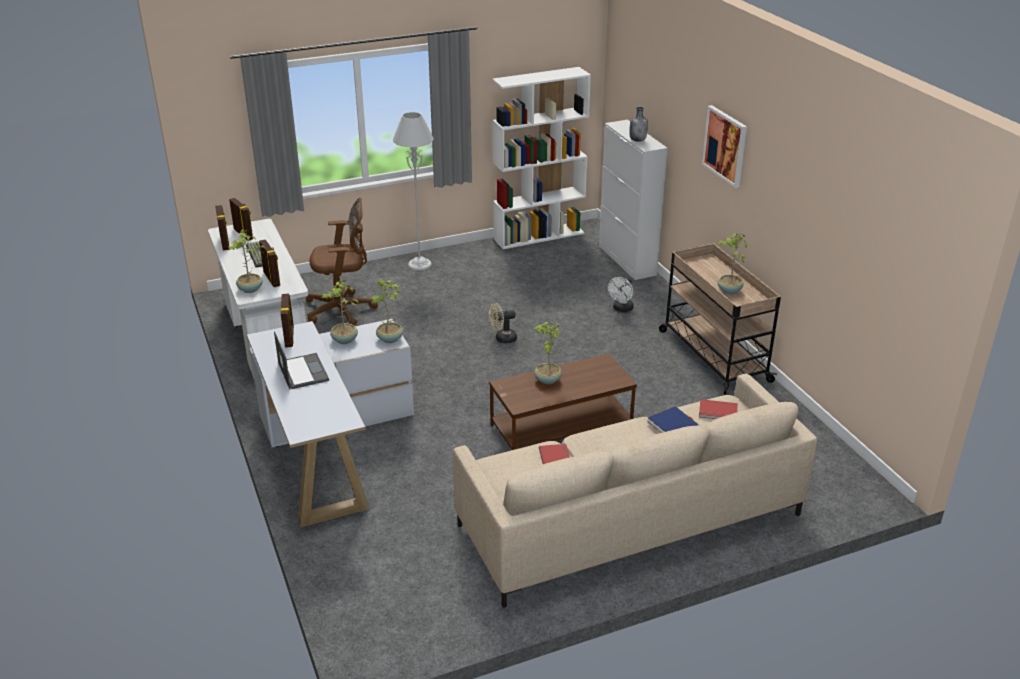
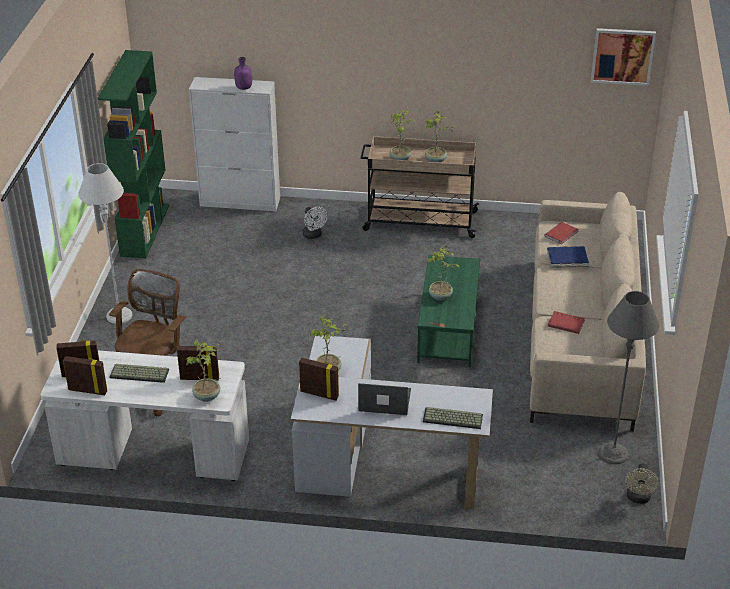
camera: 60 degrees left, 5 degrees up
(300, 416) = (452, 419): none -> keyboard
(390, 339) = (349, 345): potted plant -> potted plant (400, 159)
(452, 602) = (613, 454): none -> grey floor lamp
(502, 339) = (298, 312): beige fan -> beige fan (638, 498)
(539, 236) = (144, 229): white bookcase -> green bookcase
(561, 426) = (448, 328): brown coffee table -> green coffee table
(638, 140) = (243, 87): grey bottle -> purple bottle
(725, 145) = (363, 52): picture -> picture (622, 56)

